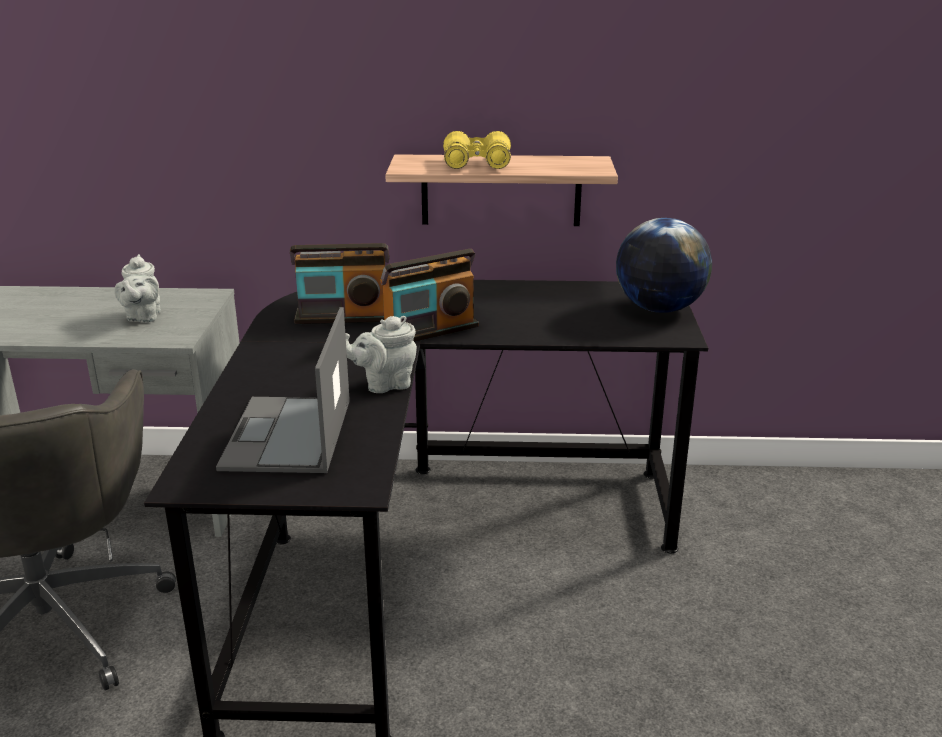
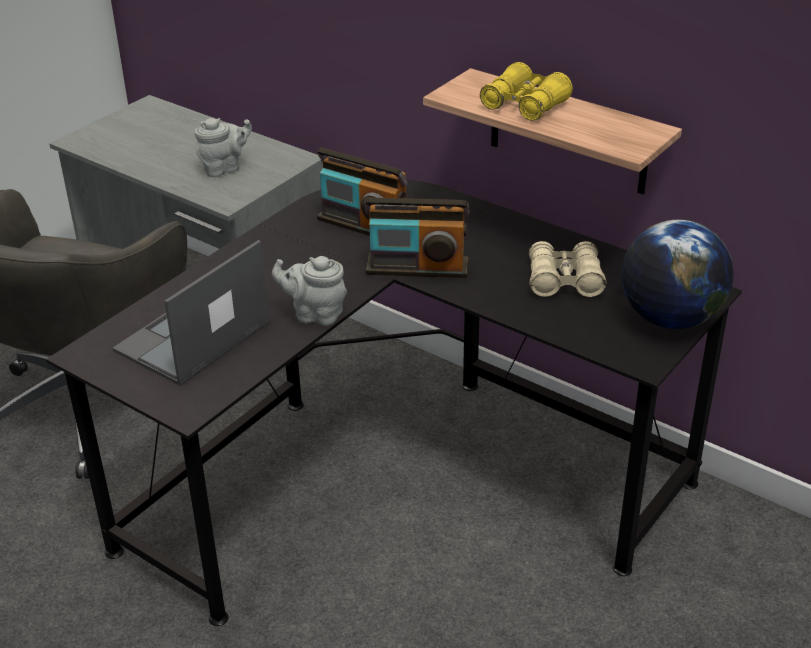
camera: 35 degrees right, 10 degrees up
(143, 317) = (224, 168): grey teapot -> grey teapot turned 150 degrees counterclockwise
(555, 308) = (564, 281): none -> beige binoculars

